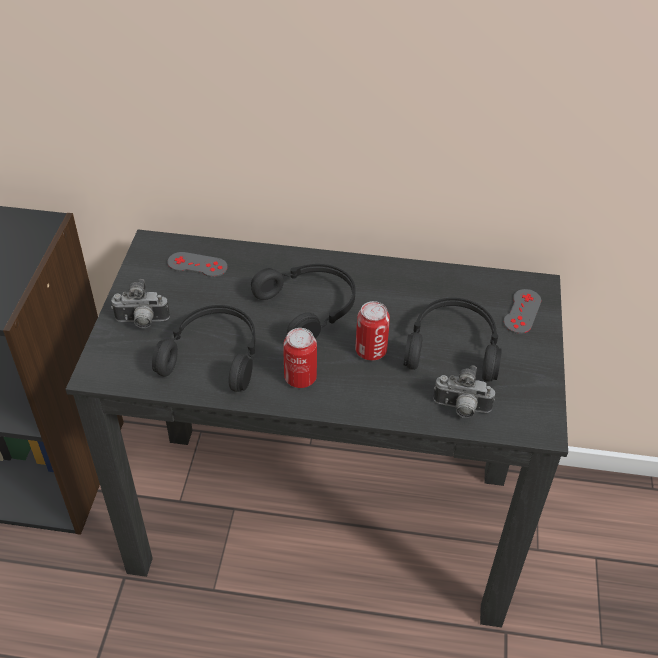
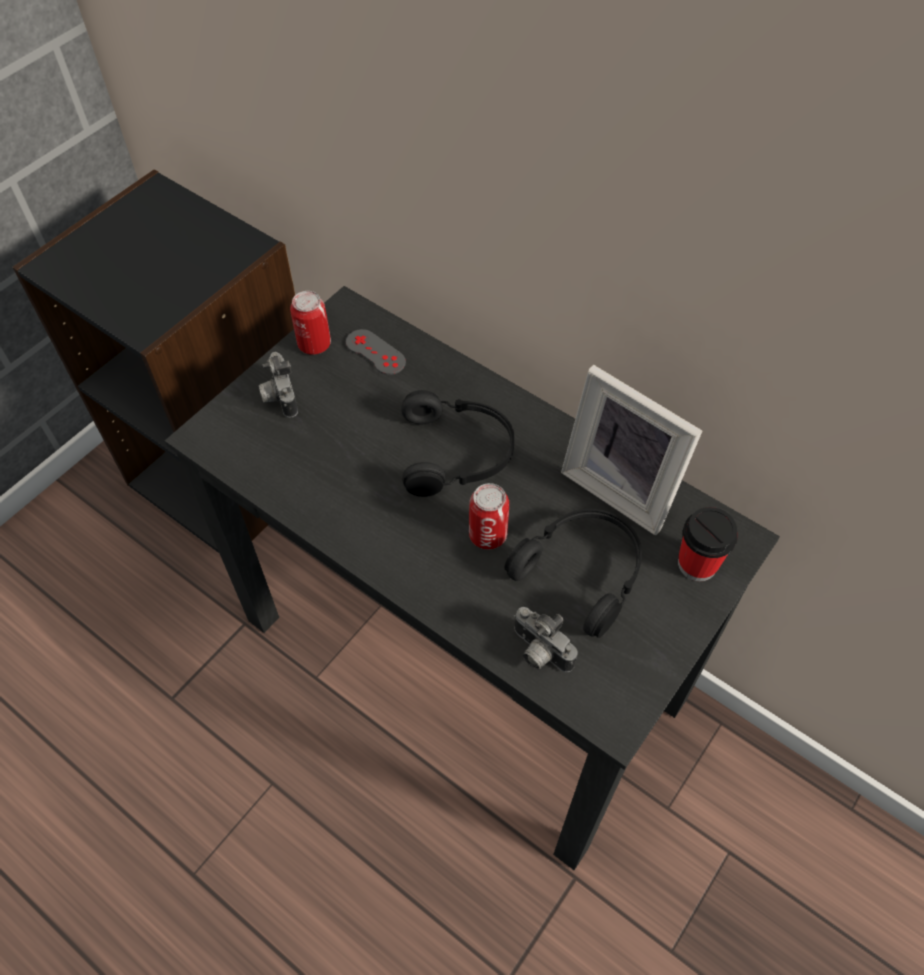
camera: 30 degrees right, 10 degrees up
(142, 322) = (279, 397): camera -> camera turned 45 degrees clockwise
(214, 355) = (324, 466): black headphones -> none
(300, 378) = (392, 532): can -> can (314, 344)
(440, 285) = (622, 487): none -> picture frame
(522, 311) = (697, 564): grey game controller -> cup

